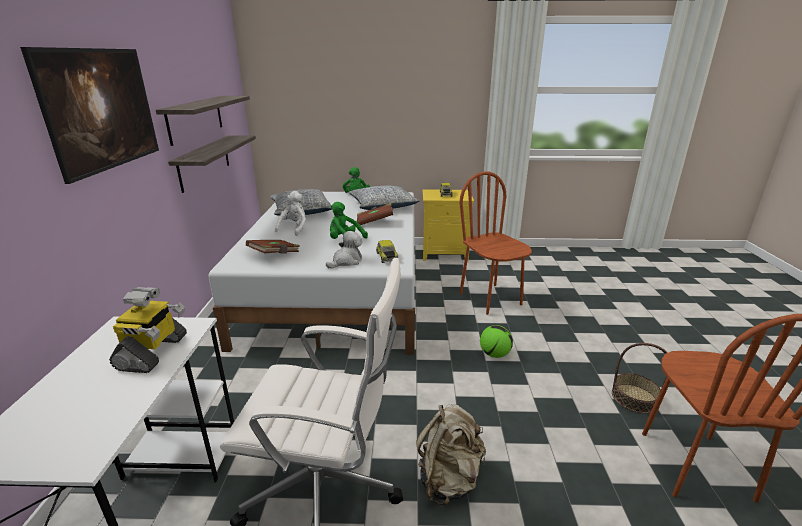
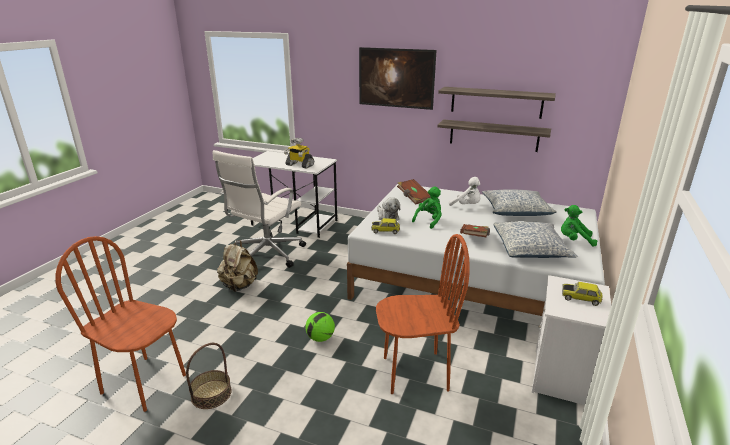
camera: 110 degrees right, 0 degrees up
(445, 253) = (562, 377): yellow nightstand -> white nightstand

